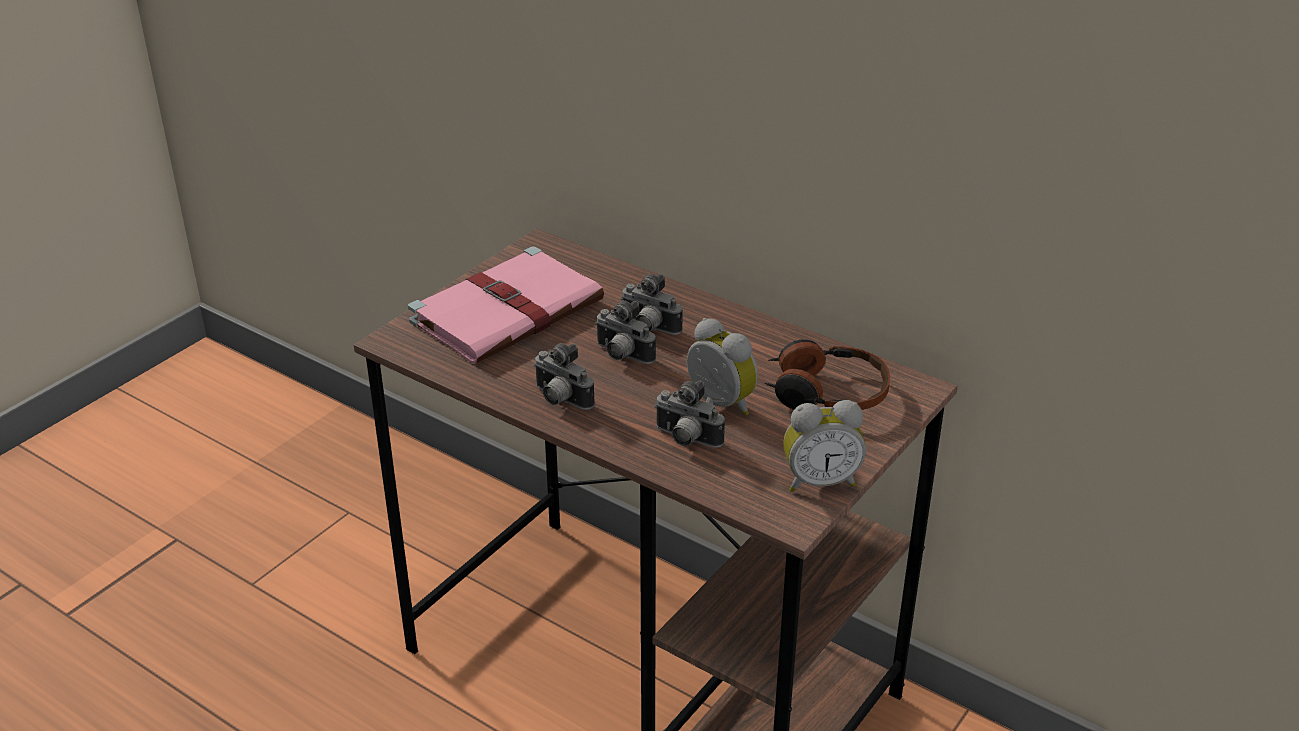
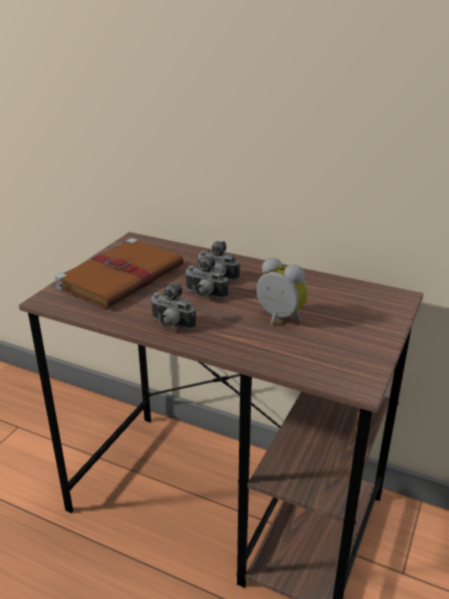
camera: 10 degrees left, 5 degrees down
(509, 310) = (123, 276): pink book -> brown book
(686, 440) = (265, 341): camera -> none
(819, 481) = (366, 358): alarm clock -> none
(826, 393) = (345, 304): headphones -> none

